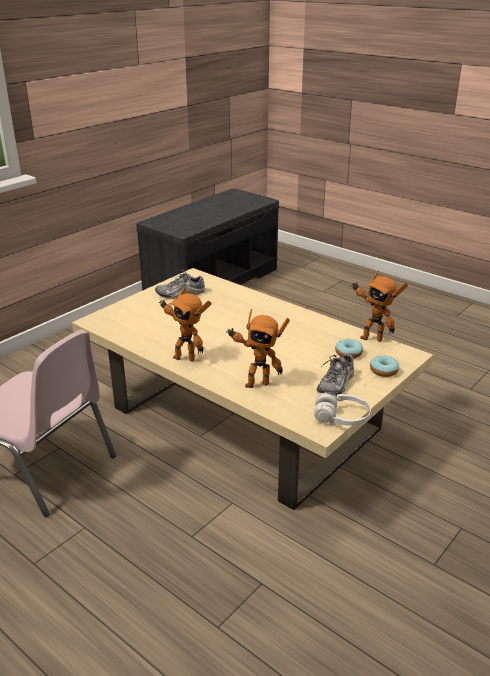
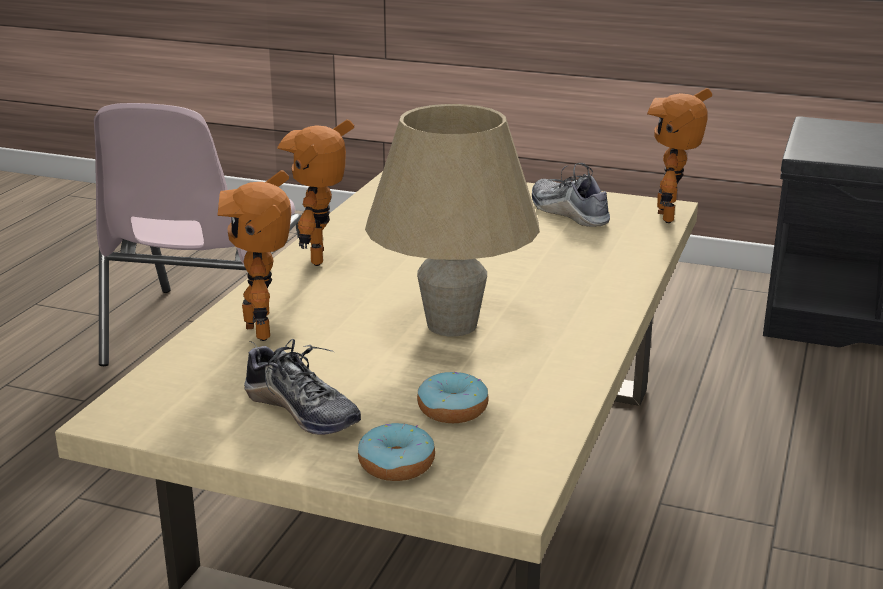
camera: 70 degrees right, 5 degrees down
(278, 340) = (452, 325): none -> beige table lamp
(336, 384) = (302, 411): shoe -> shoe turned 150 degrees counterclockwise
(341, 418) = (163, 434): white headphones -> none
(371, 338) = (556, 431): toy robot -> toy robot (671, 216)

